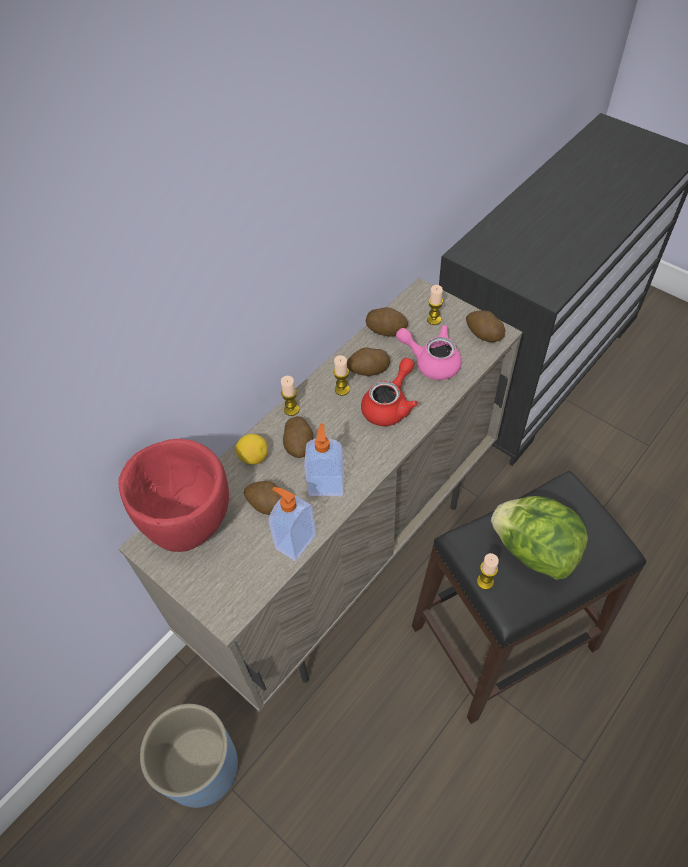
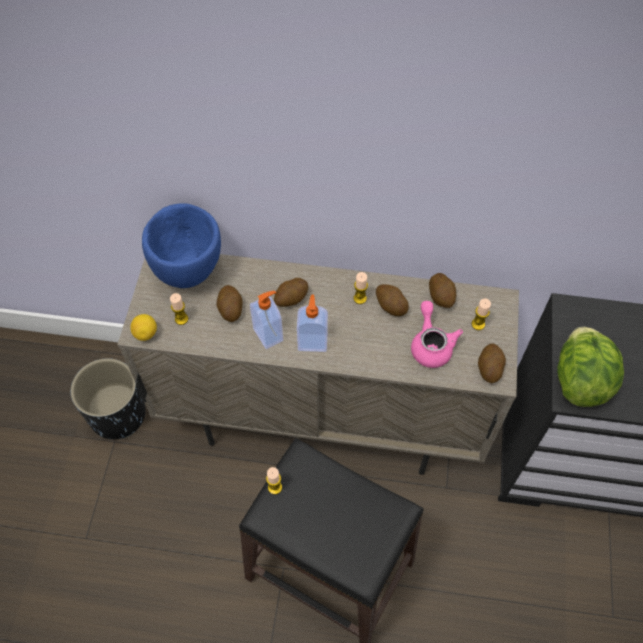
camera: 55 degrees right, 5 degrees up
(189, 522) = (189, 271): red bowl -> blue bowl
(201, 767) = (117, 414): blue planter -> black planter
(253, 457) = (263, 277): lemon -> lemon (146, 333)
(291, 409) = (319, 277): candle -> candle (181, 319)
(294, 541) = (212, 340): soap dispenser -> soap dispenser (312, 341)
(390, 405) = (367, 338): red teapot -> none
(534, 550) = (325, 511): lettuce -> lettuce (580, 379)

